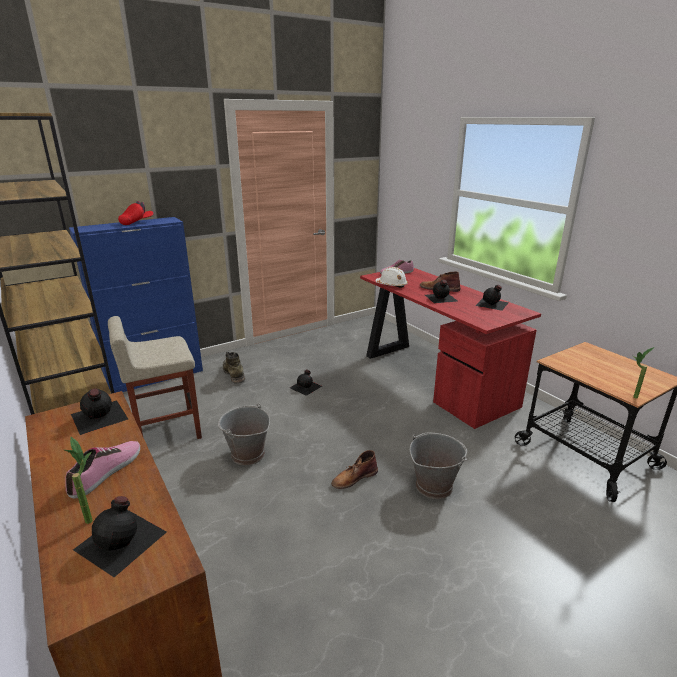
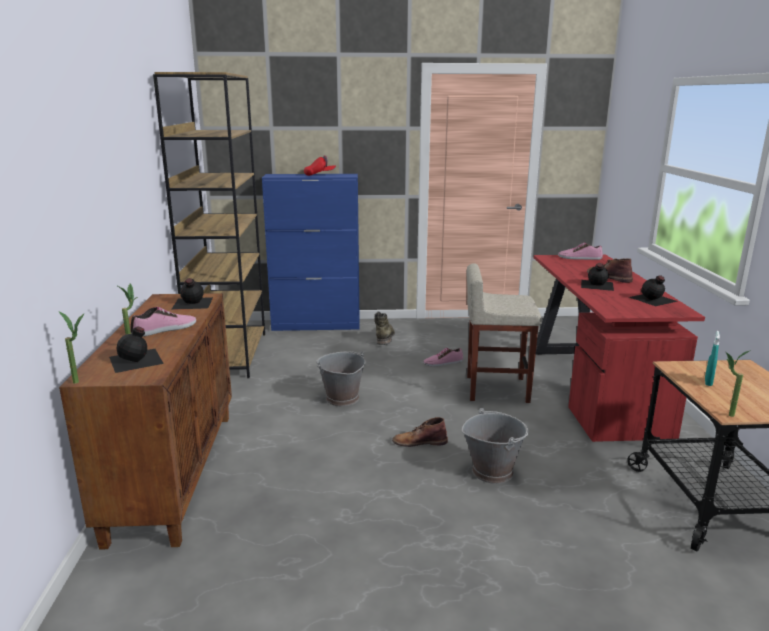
camera: 30 degrees right, 5 degrees down
(78, 618) = (82, 382): none -> potted plant
(166, 431) = (292, 365): beige stool -> beige stool (496, 389)
(306, 387) = (443, 362): black bottle -> shoe
(391, 285) = (556, 267): white hard hat -> none
(589, 370) = (708, 382): none -> turquoise spray bottle

